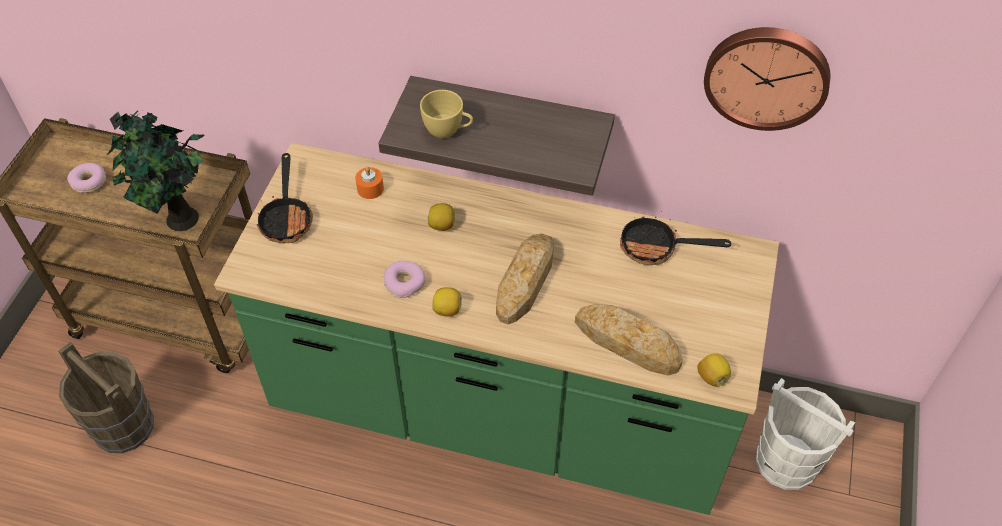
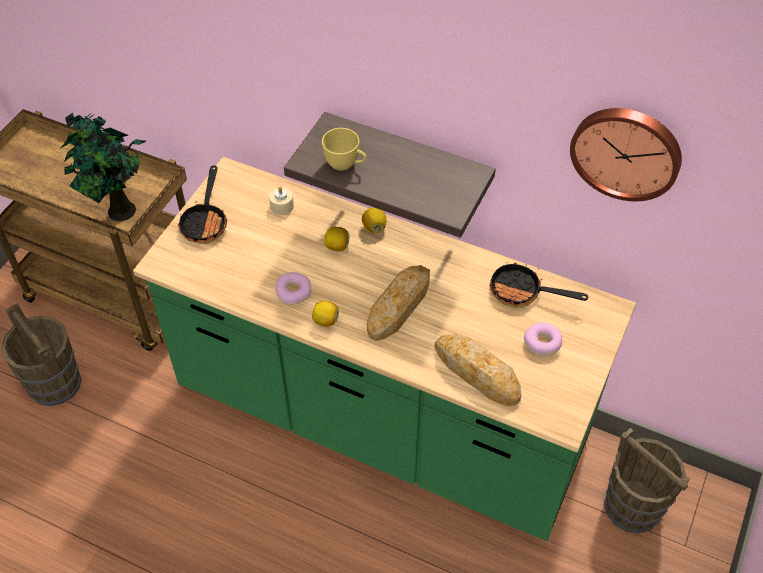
camera: 10 degrees right, 0 degrees up
(89, 182) = (50, 169): donut -> donut (542, 343)
(370, 189) = (282, 206): orange candle -> beige candle
(712, 377) = (545, 413): lemon -> lemon (374, 227)
(787, 462) = (633, 507): white bucket -> brown bucket

